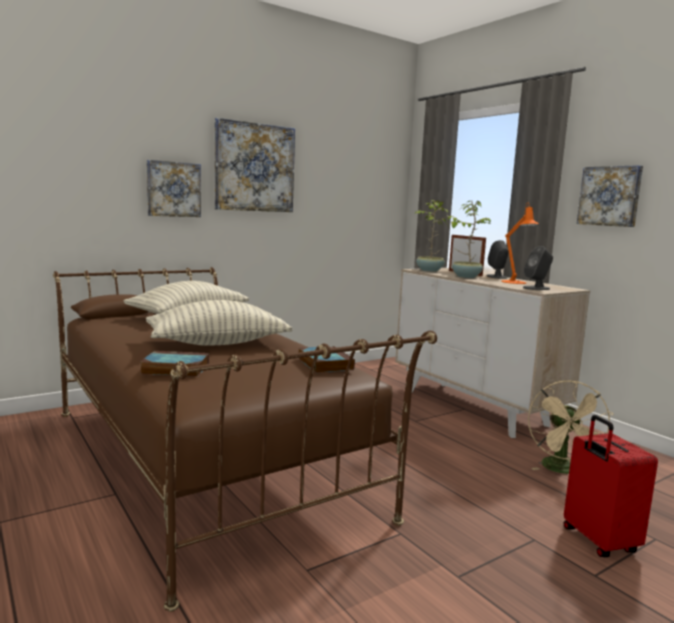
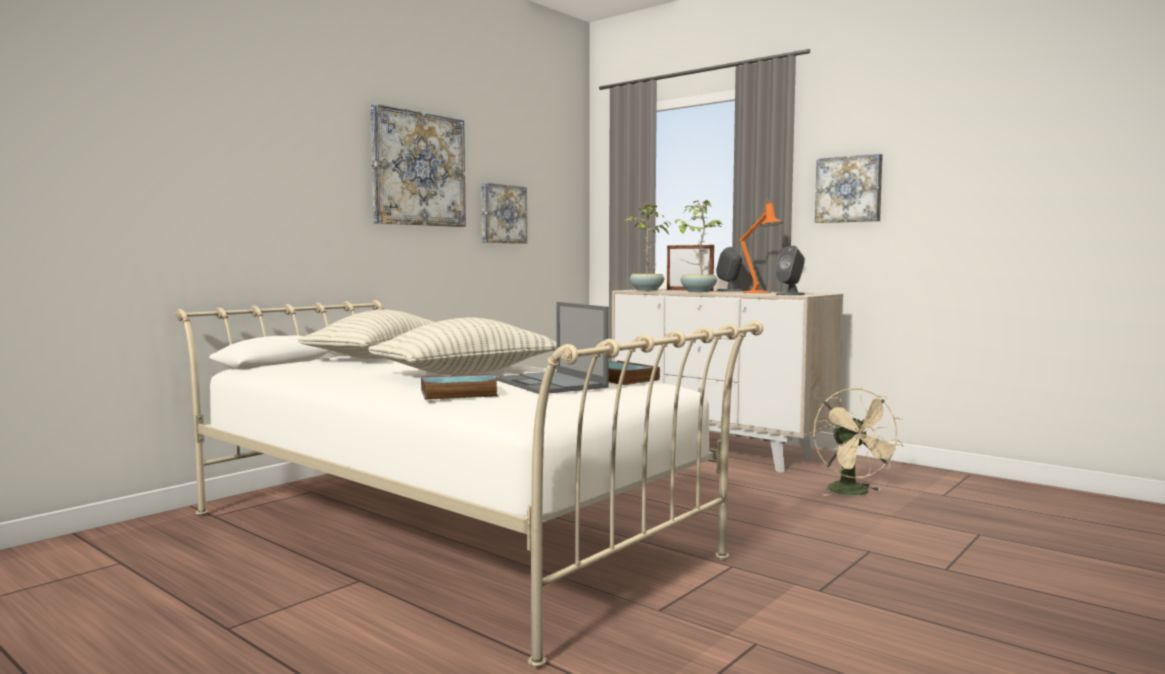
camera: 15 degrees left, 5 degrees down
(173, 189) = (323, 196): picture -> picture (502, 214)
(202, 460) = (440, 535): brown bed -> white bed
(261, 364) = (551, 383): none -> laptop
(598, 541) = (929, 543): red suitcase -> none

